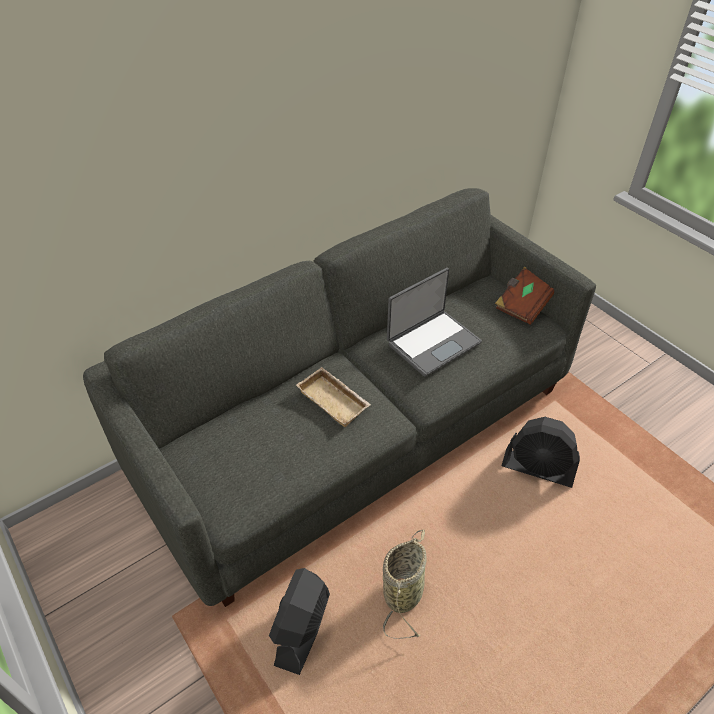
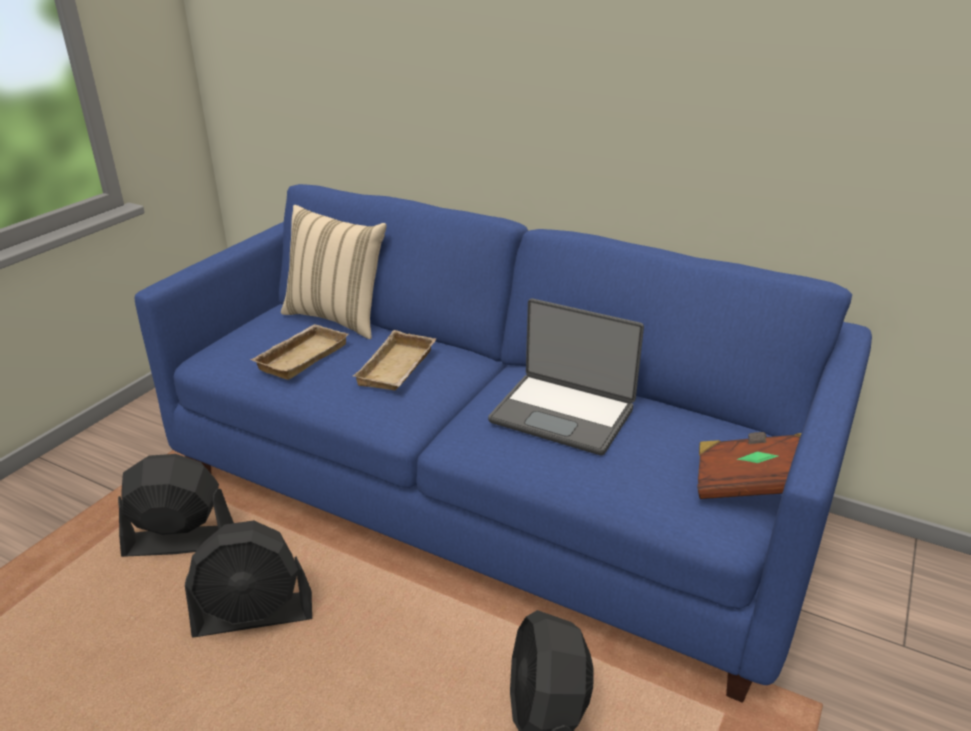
camera: 65 degrees right, 15 degrees down
(229, 415) = (337, 317): none -> beige pillow
(281, 450) = (301, 356): none -> beige tray
(357, 429) = (487, 496): grey sofa -> blue sofa
(404, 591) = (254, 616): basket -> black fan

